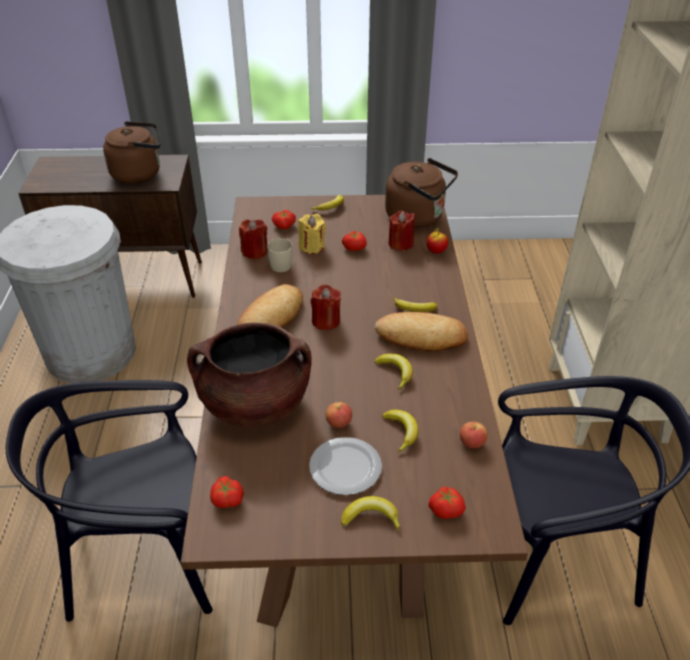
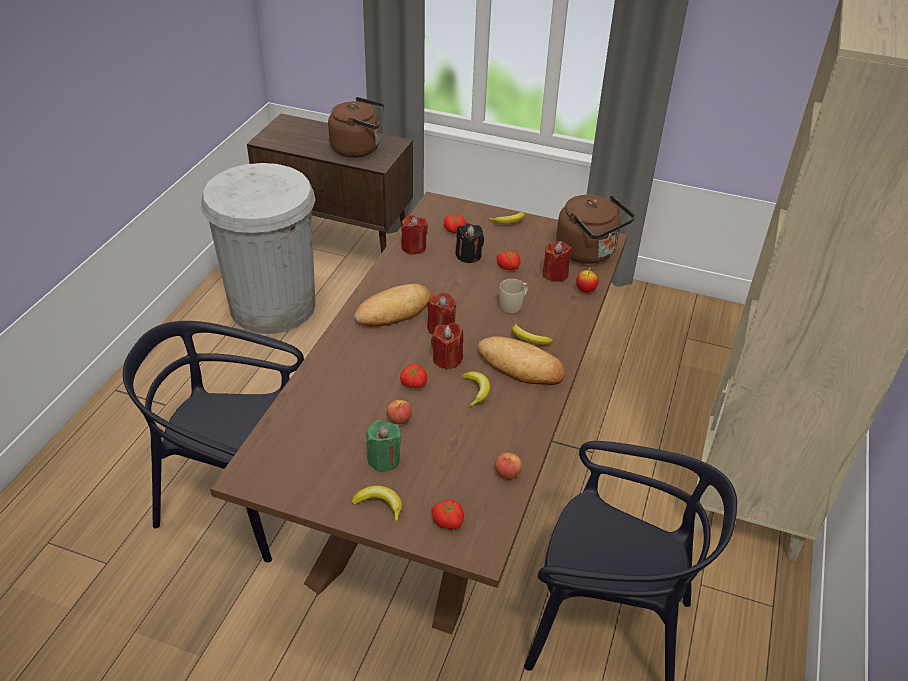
camera: 20 degrees right, 0 degrees up
(227, 500) = (271, 453): tomato -> tomato (413, 383)
(255, 405) = (337, 382): brown cooking pot -> none
(283, 264) = (433, 265): beige mug -> beige mug (514, 305)
(312, 246) = (468, 256): yellow candle -> black candle
(346, 468) = (383, 459): plate -> green candle
(350, 350) = (447, 359): none -> red candle
(401, 432) = (449, 444): banana -> none

